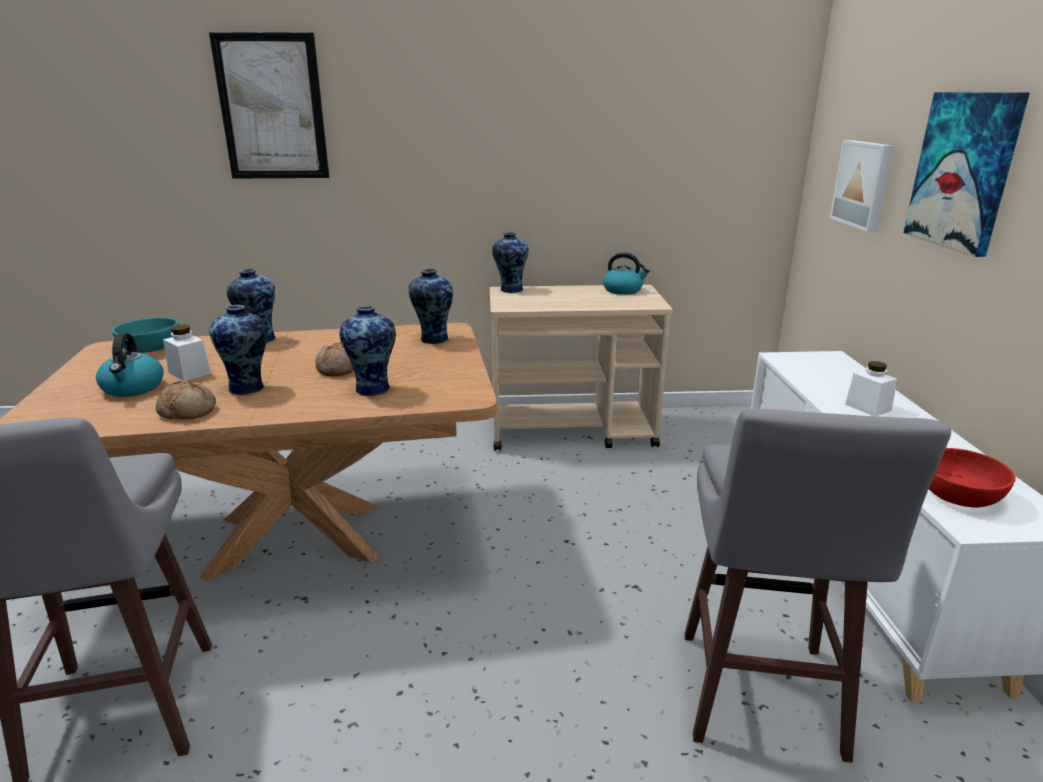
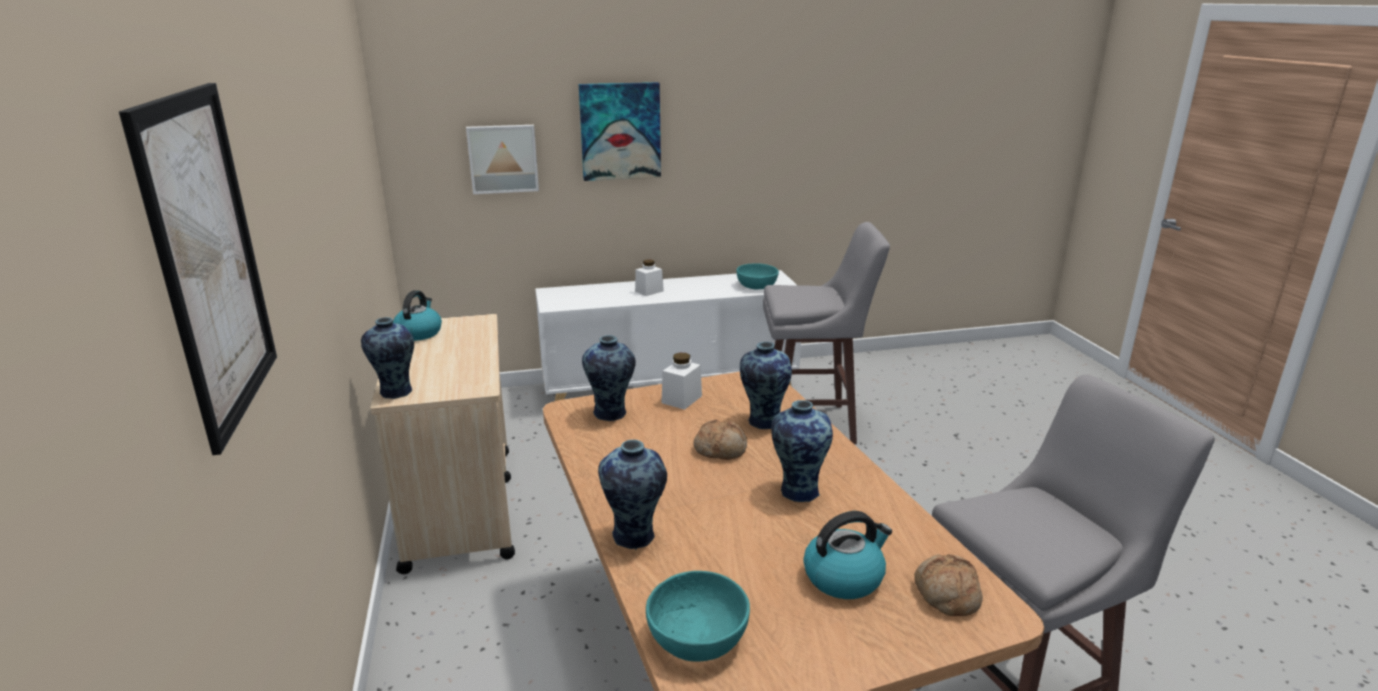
camera: 100 degrees left, 0 degrees up
(188, 411) = (873, 508): bread -> bread (946, 595)
(189, 373) = (776, 550): white jar -> white jar (681, 399)
(958, 495) = (757, 286): red bowl -> turquoise bowl

